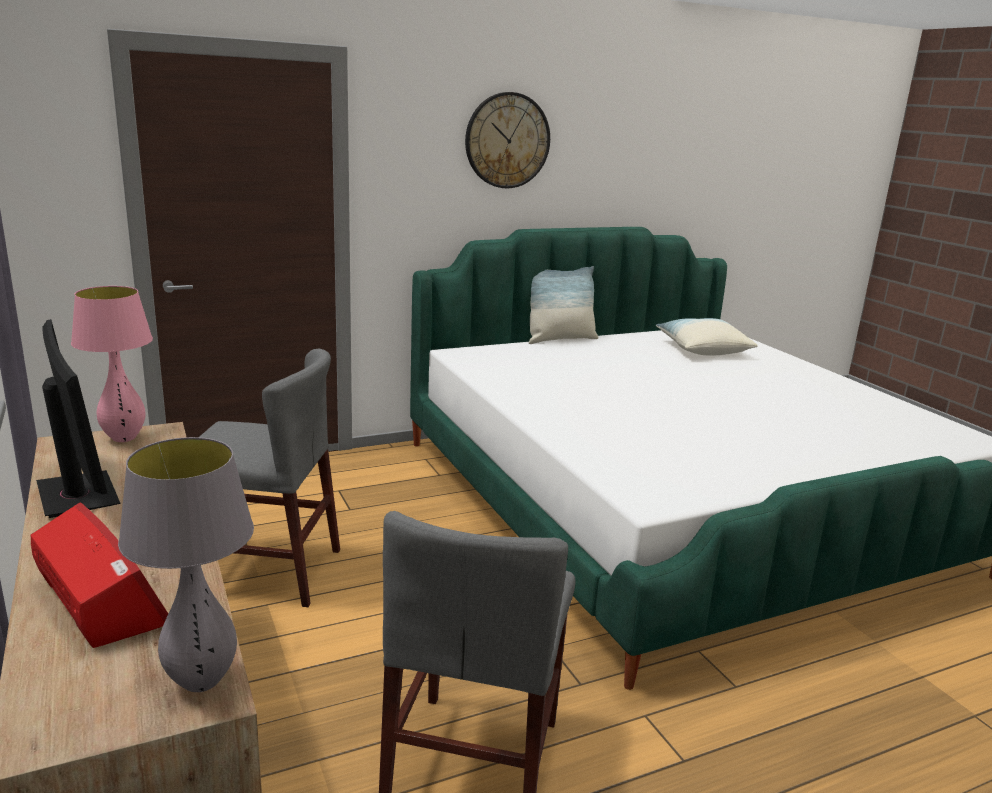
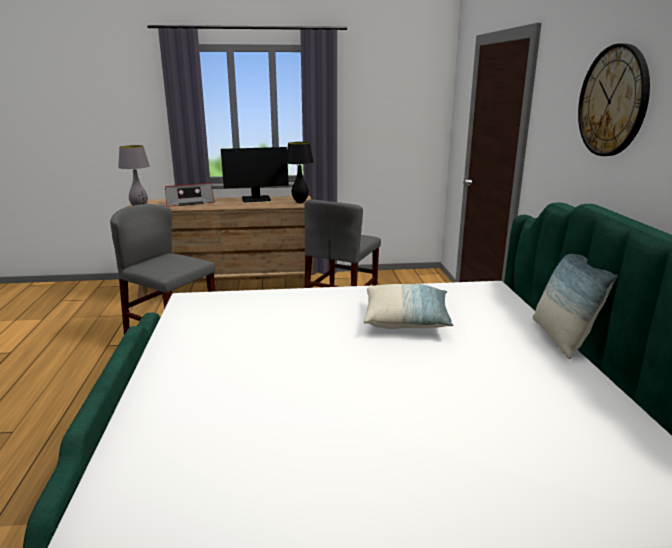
camera: 110 degrees right, 0 degrees up
(124, 438) = (300, 202): pink table lamp -> black table lamp
(702, 349) = (553, 437): pillow -> pillow (406, 320)

